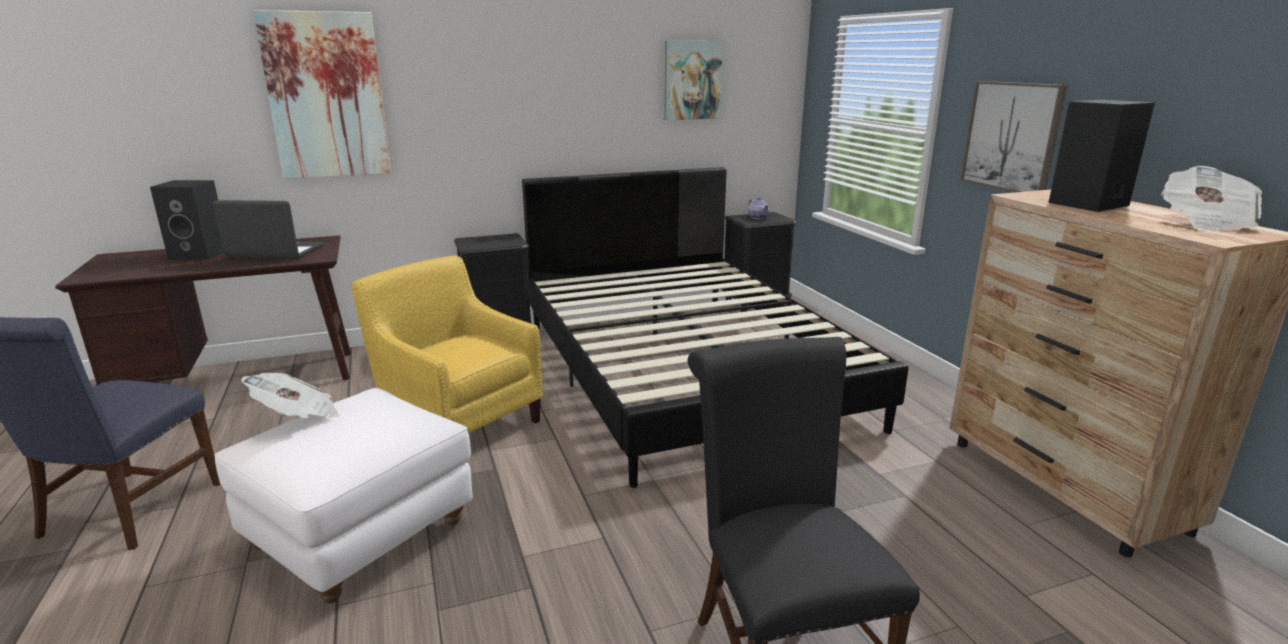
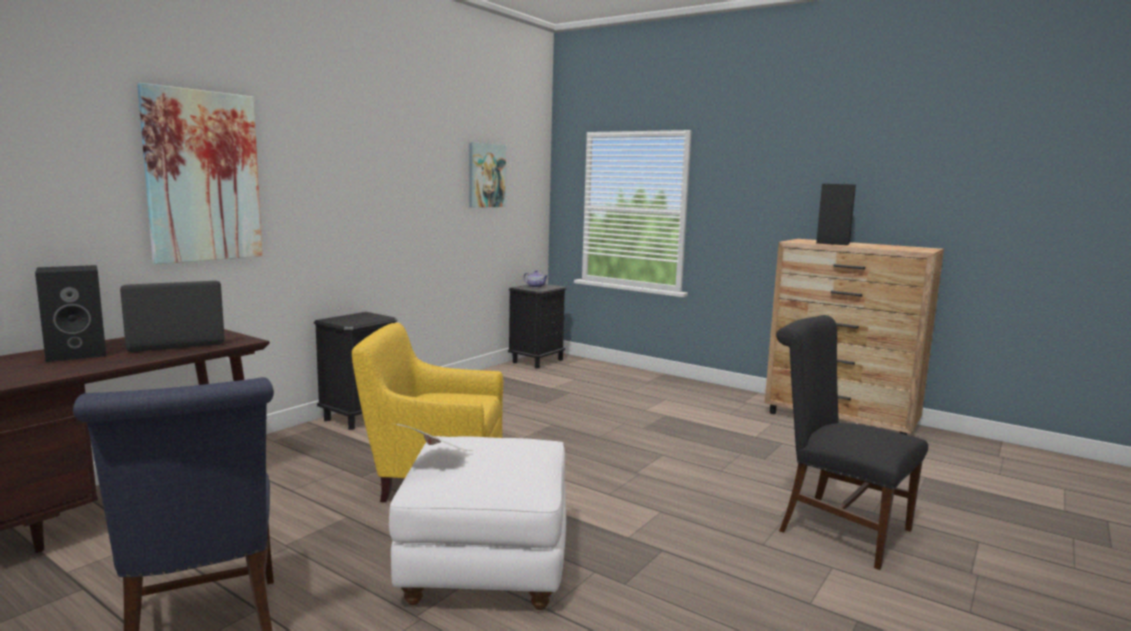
camera: 35 degrees left, 10 degrees down
(685, 370) = (554, 408): black bed -> none
(1012, 136) = (751, 210): picture -> none
(1204, 223) = (897, 246): newspaper -> none

